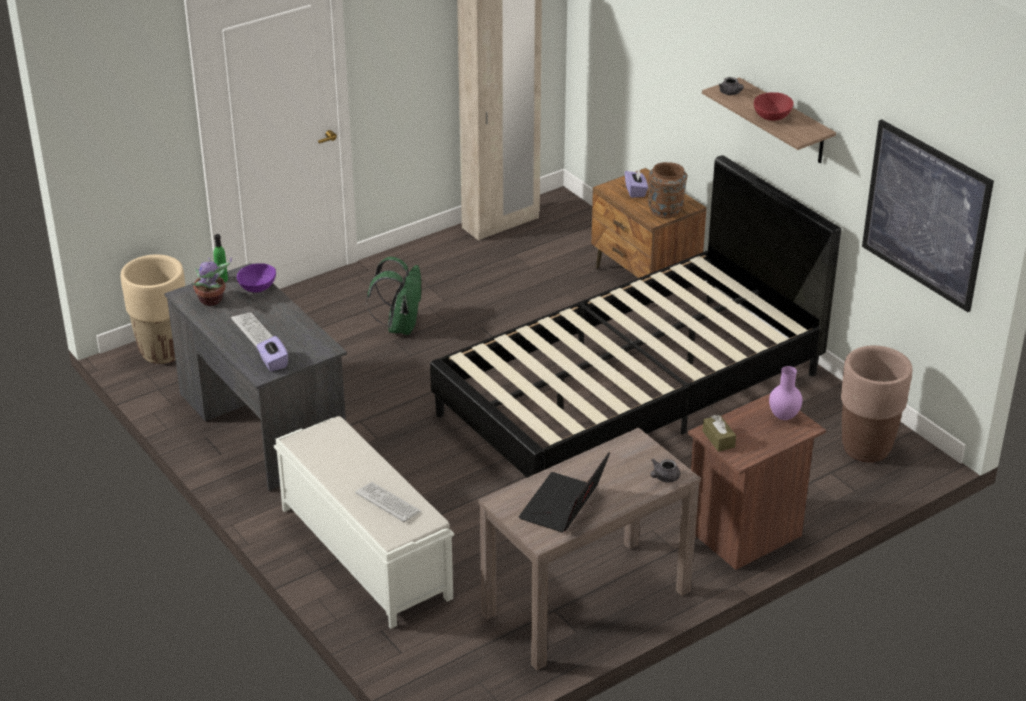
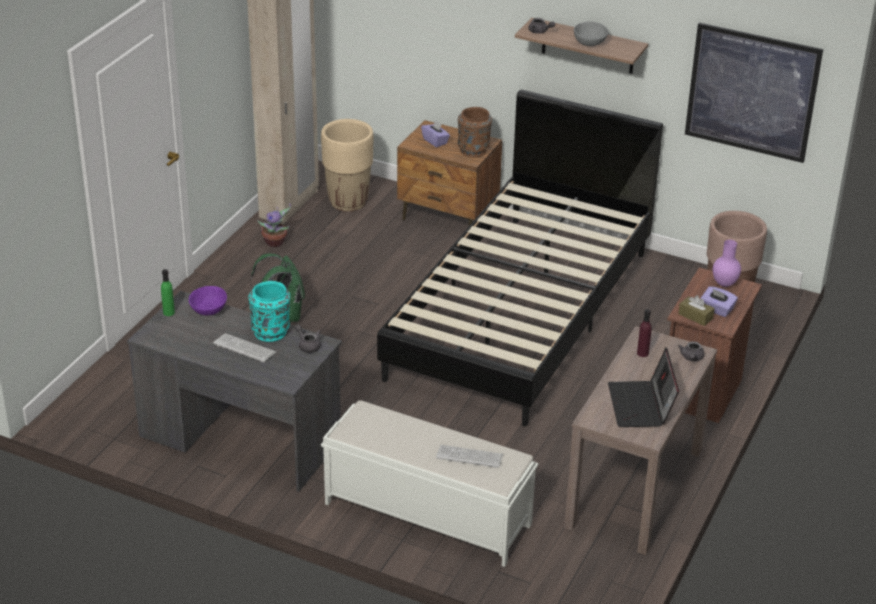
camera: 30 degrees left, 0 degrees up
(163, 352) = (87, 405): beige planter -> beige planter (348, 202)
(211, 301) = (178, 334): potted plant -> potted plant (275, 242)
(273, 362) = (288, 369): purple tissue box -> purple tissue box (717, 310)
(292, 324) = (271, 332): none -> turquoise vase
(312, 346) = (308, 345): none -> grey teapot
(618, 456) = (642, 353): none -> purple bottle
(771, 116) = (589, 42): red bowl -> grey bowl

